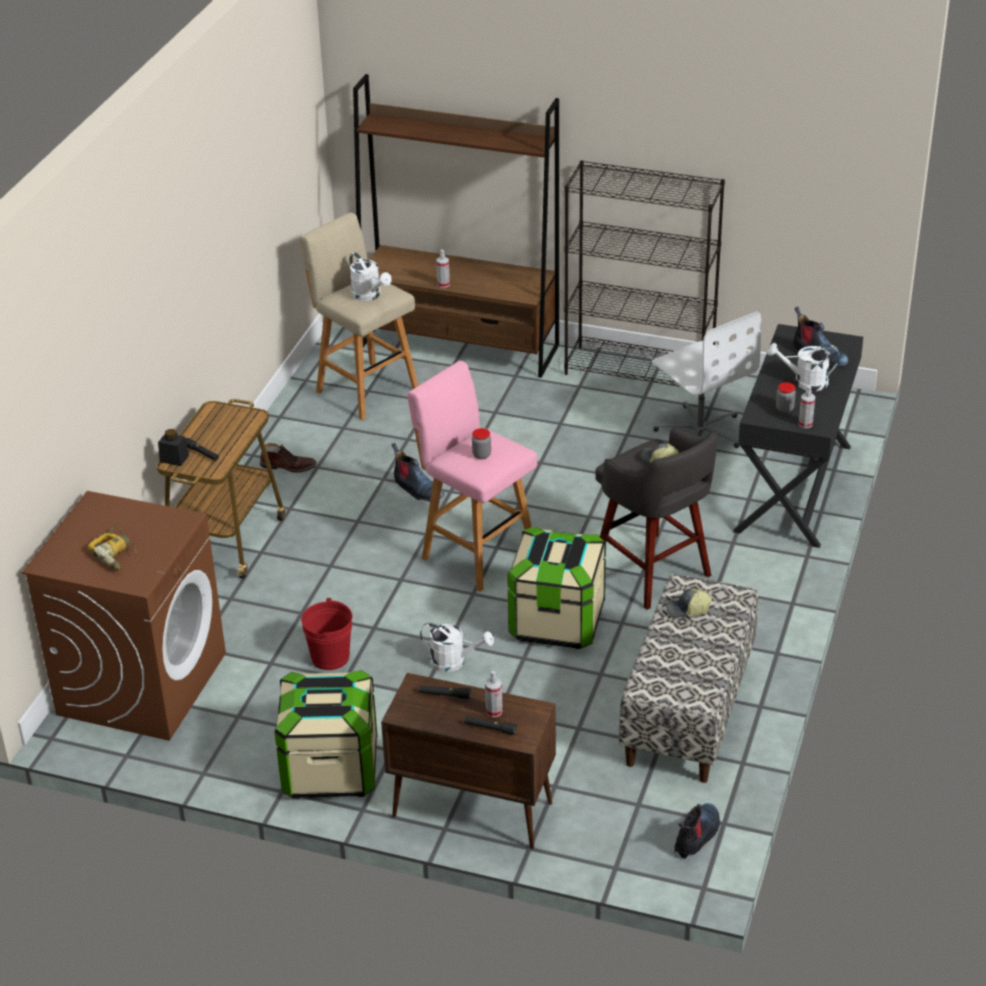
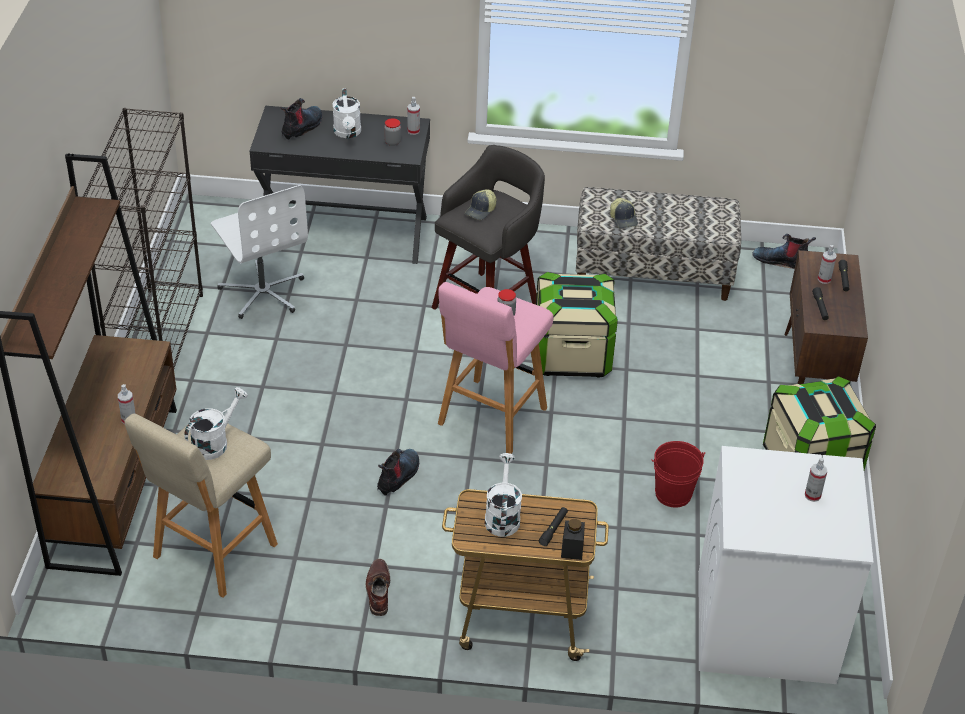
camera: 105 degrees left, 5 degrees up
(116, 554) = (812, 495): power drill -> spray bottle
(142, 683) = (764, 626): brown washing machine -> white washing machine
(454, 662) = (648, 411): white watering can -> white watering can (502, 516)
(700, 431) = (263, 292): white office chair -> white office chair turned 105 degrees clockwise

